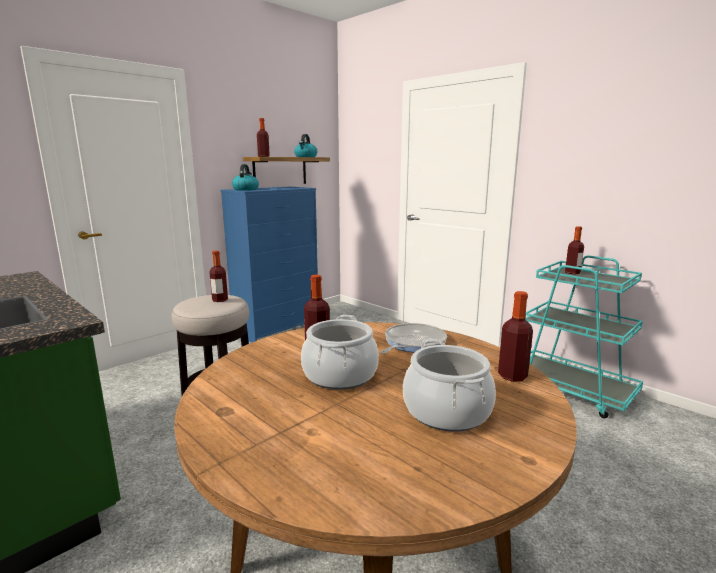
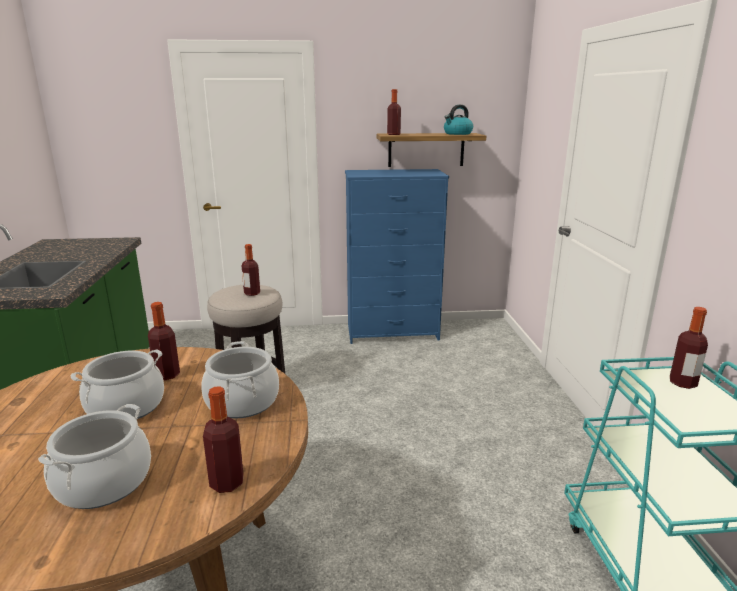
camera: 40 degrees right, 5 degrees up
(245, 189) = (362, 173): kettle -> none
(412, 343) = (242, 402): frying pan -> cooking pot

